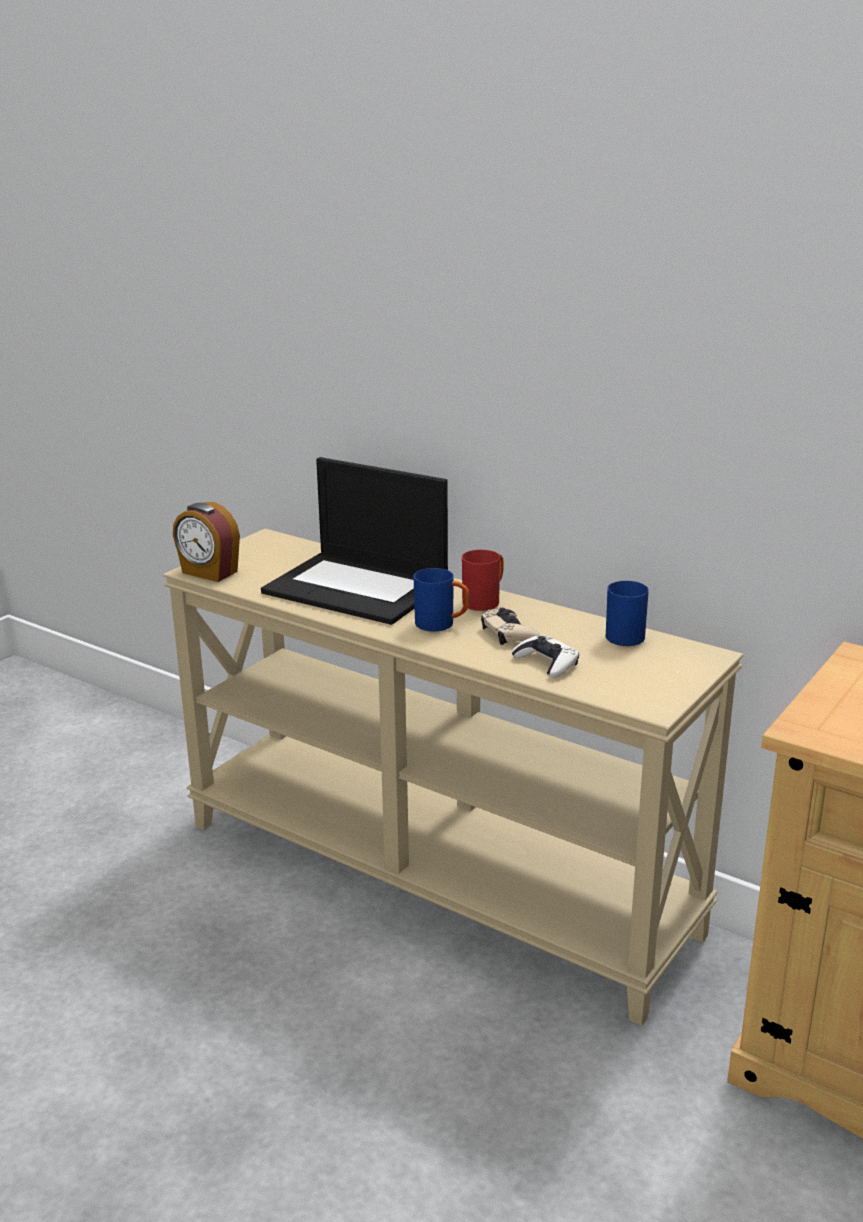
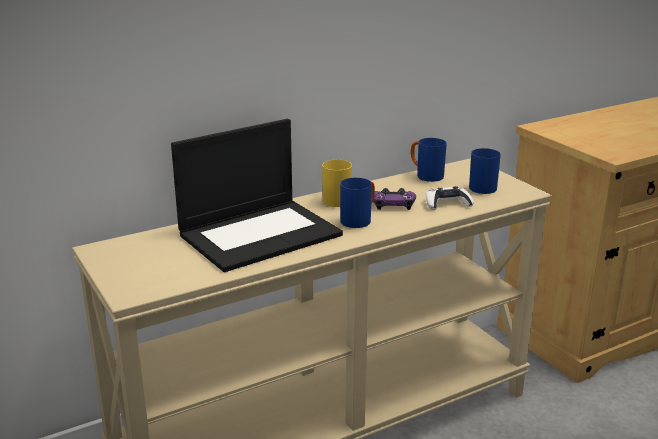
camera: 65 degrees left, 0 degrees up
(209, 573) = (145, 288): alarm clock -> none
(485, 601) = (334, 199): red mug -> yellow mug
(508, 633) = (393, 204): beige game controller -> purple game controller
(633, 676) = (483, 187): none -> blue mug

